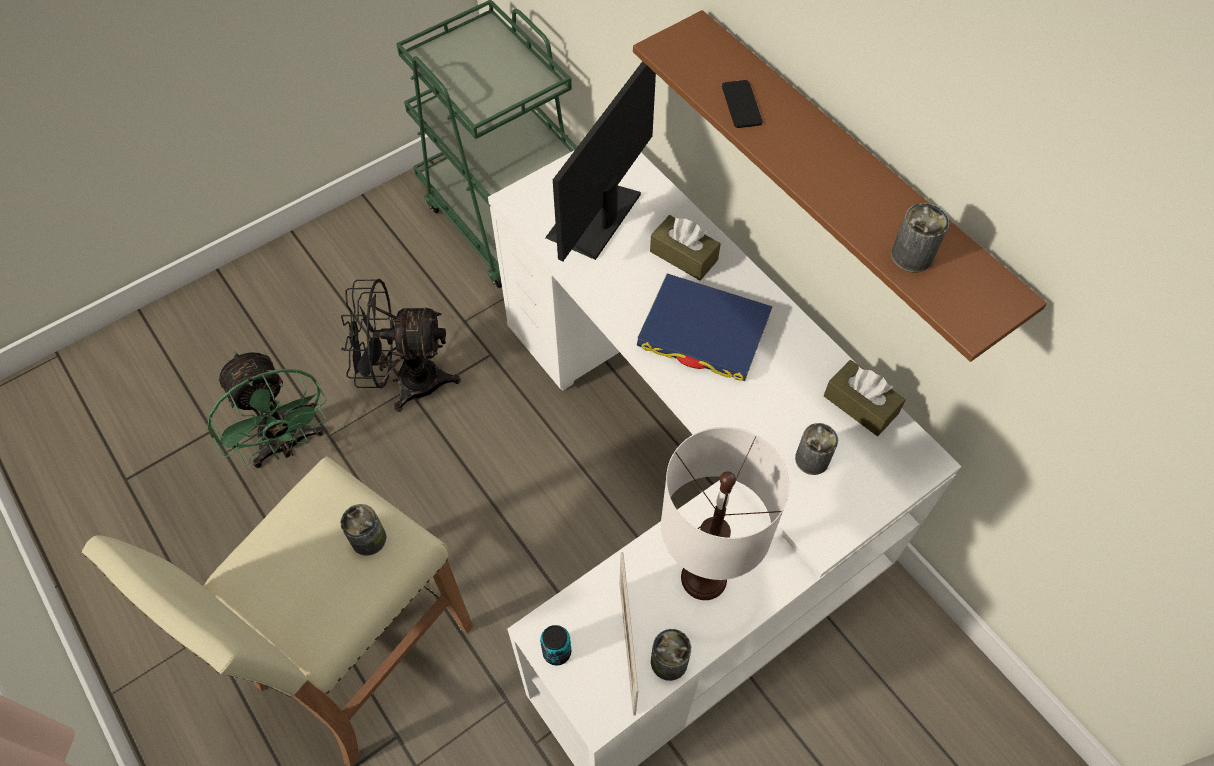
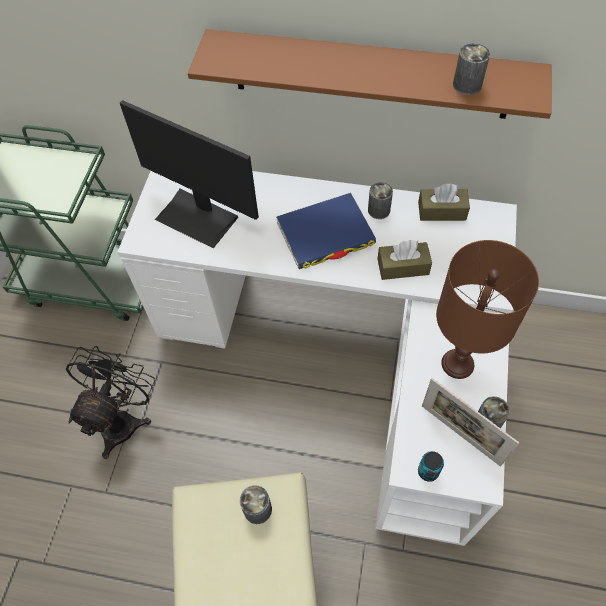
camera: 40 degrees left, 0 degrees up
(287, 445) = (82, 521): green fan -> none
(406, 381) = (123, 419): black fan -> black fan turned 150 degrees clockwise
(595, 217) = (198, 217): monitor -> monitor turned 45 degrees counterclockwise
(683, 256) = (271, 202): brown tissue box -> brown tissue box (403, 267)
(703, 578) = (457, 364): white table lamp -> brown table lamp
(741, 104) = (290, 66): phone -> none
(812, 459) = (448, 257): can -> can (379, 210)

